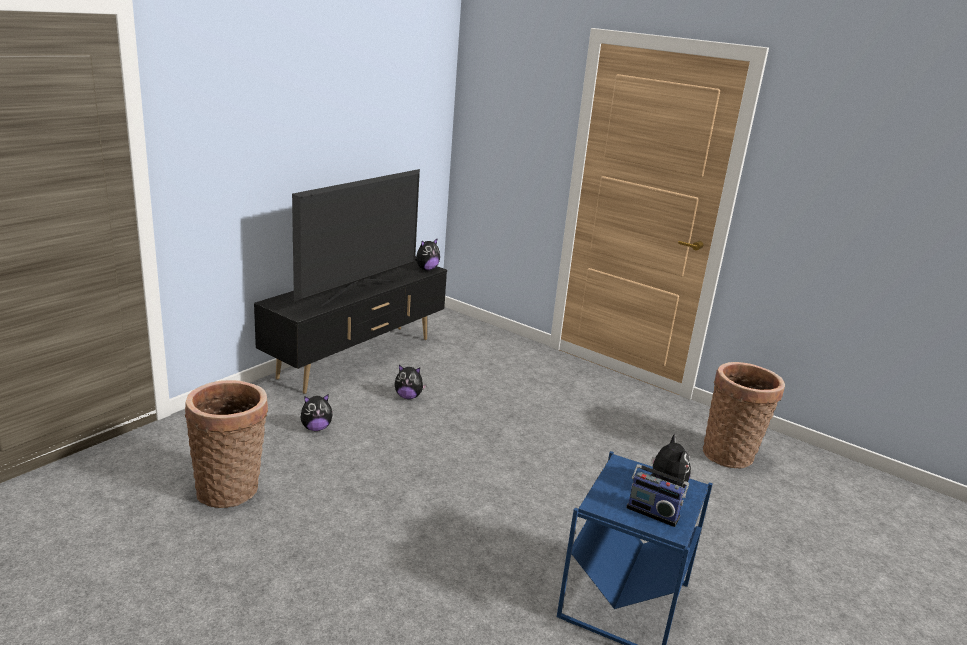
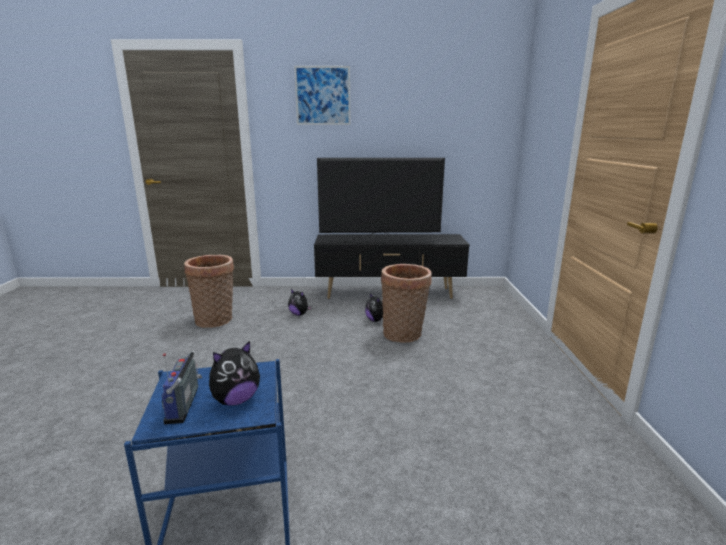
camera: 55 degrees right, 5 degrees down
(255, 89) = (323, 95): none -> picture
(426, 269) = (454, 241): plush toy -> none
(731, 454) = (583, 495): basket -> basket (404, 335)

